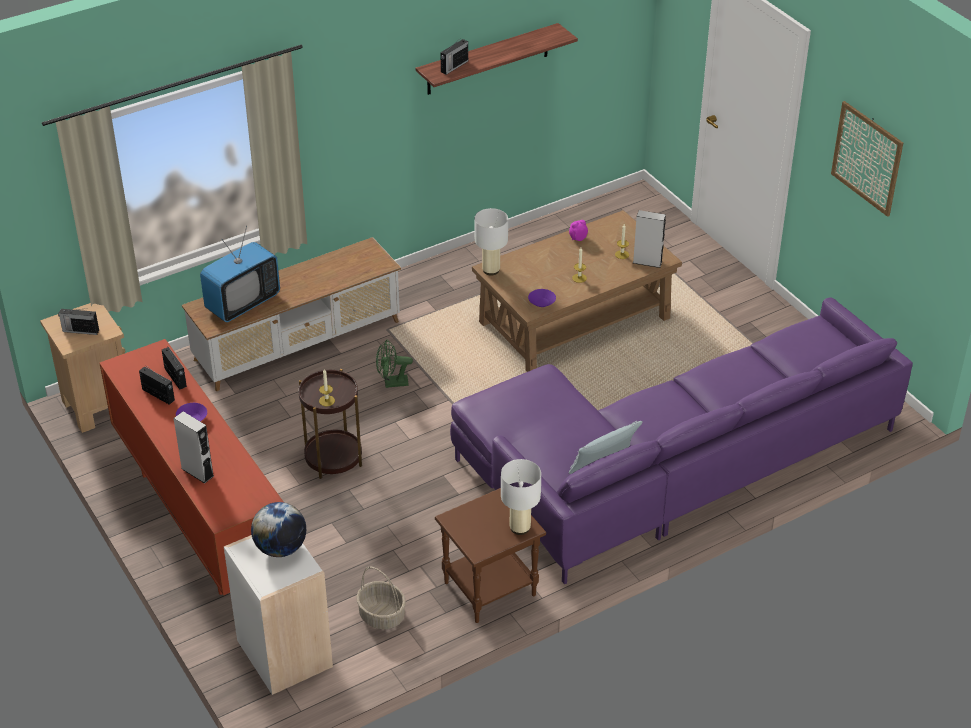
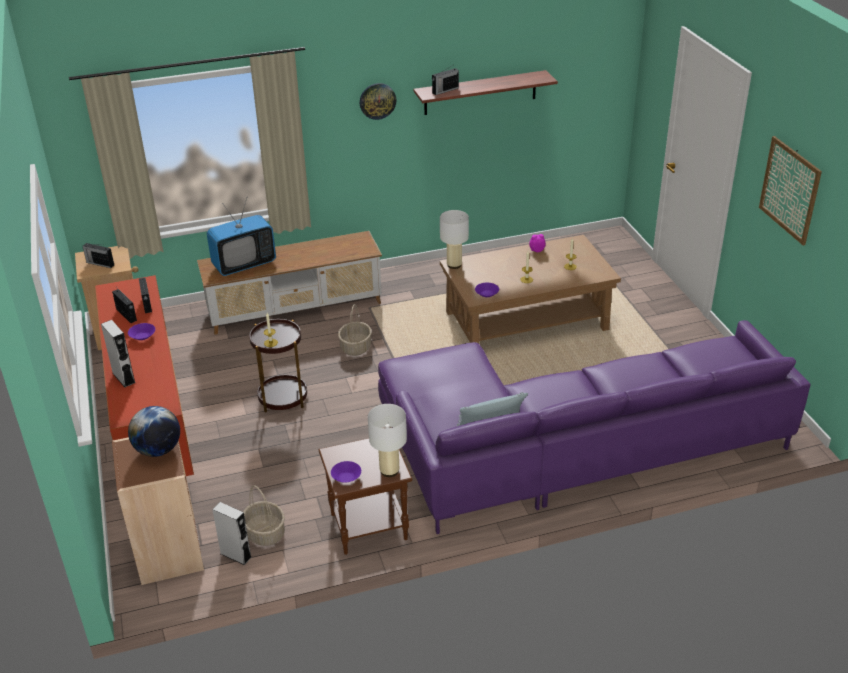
camera: 15 degrees right, 5 degrees down
(283, 653) = (167, 550): white bookcase -> brown bookcase
(376, 87) = (377, 101): none -> wall clock
(392, 383) = (356, 348): green fan -> basket
(478, 542) = (346, 477): none -> purple bowl
(647, 262) = (590, 275): grey speaker -> grey speaker (236, 555)

